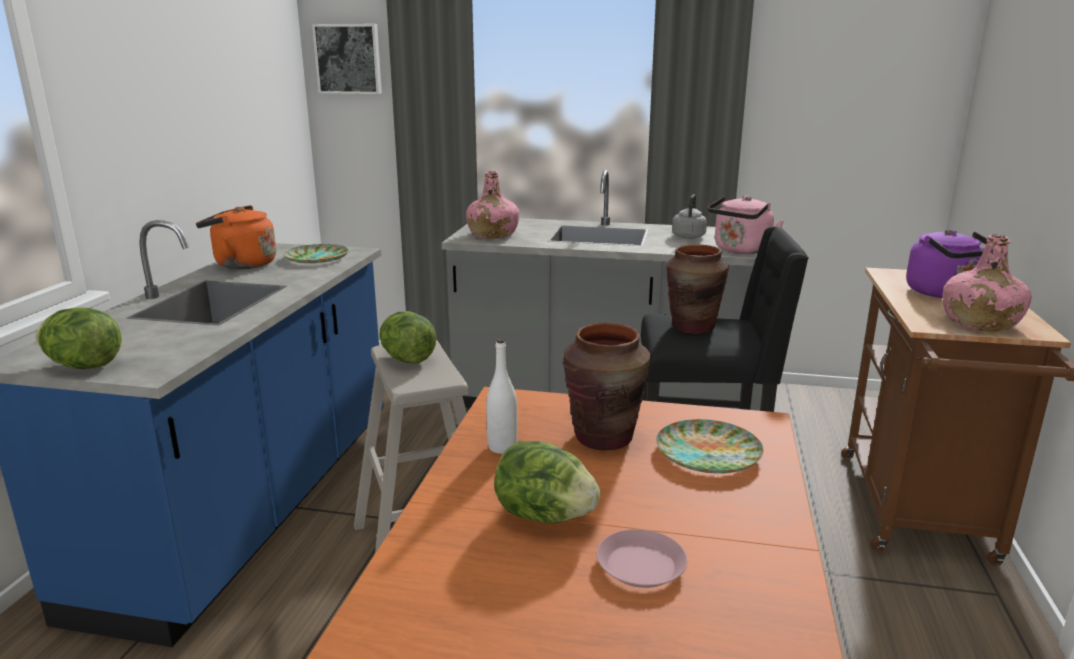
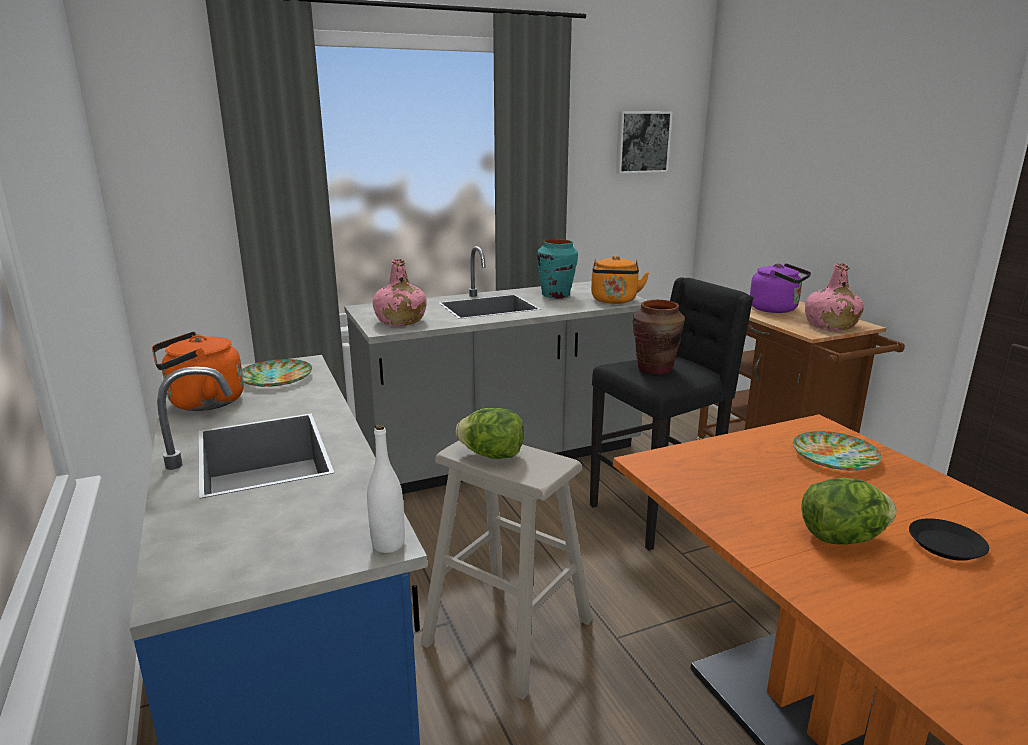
camera: 35 degrees left, 0 degrees up
(84, 366) = (283, 565): lettuce -> none
(348, 59) = (161, 149): picture -> picture (642, 142)
(502, 447) = (722, 500): white bottle -> white bottle (388, 544)
(603, 438) = (764, 468): brown vase -> none
(641, 565) = (946, 545): pink plate -> black plate
(688, 236) = (556, 295): grey kettle -> turquoise vase
(740, 250) = (614, 301): pink kettle -> orange kettle

